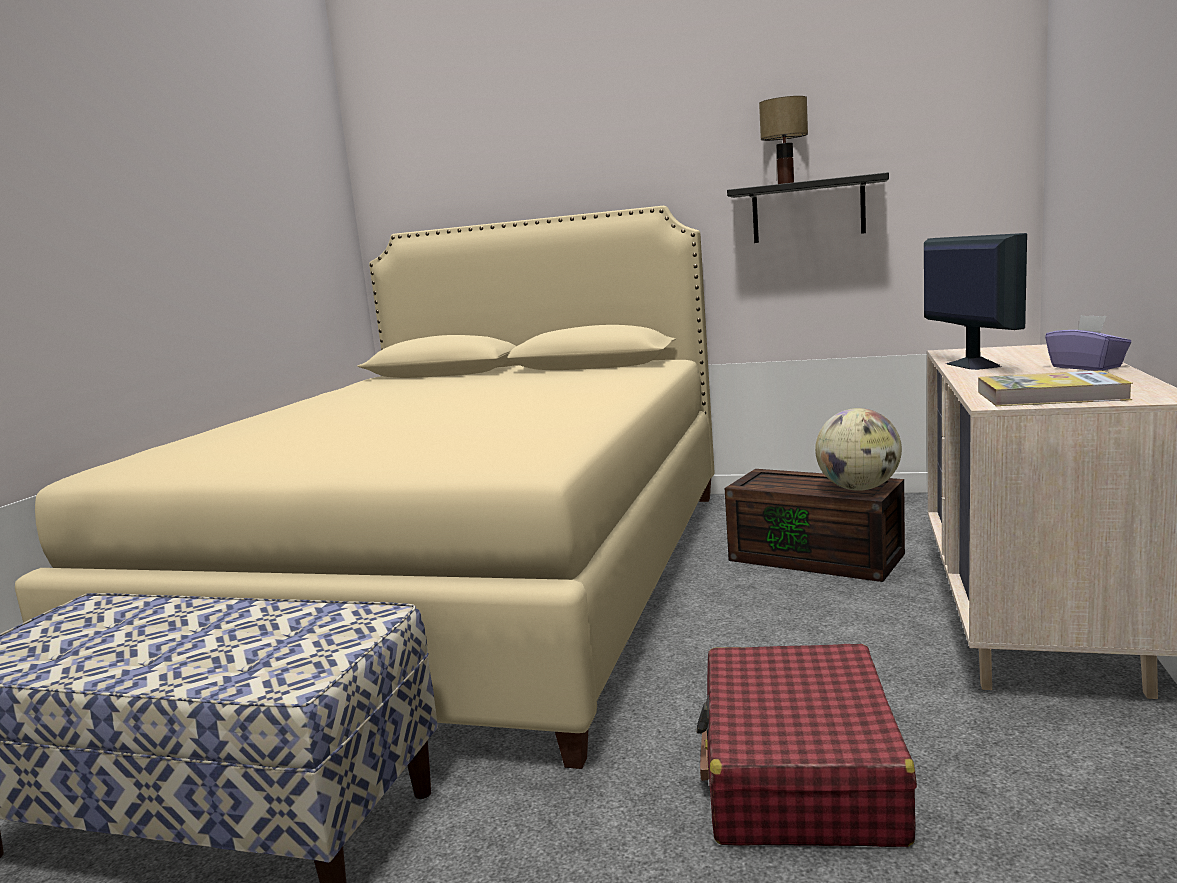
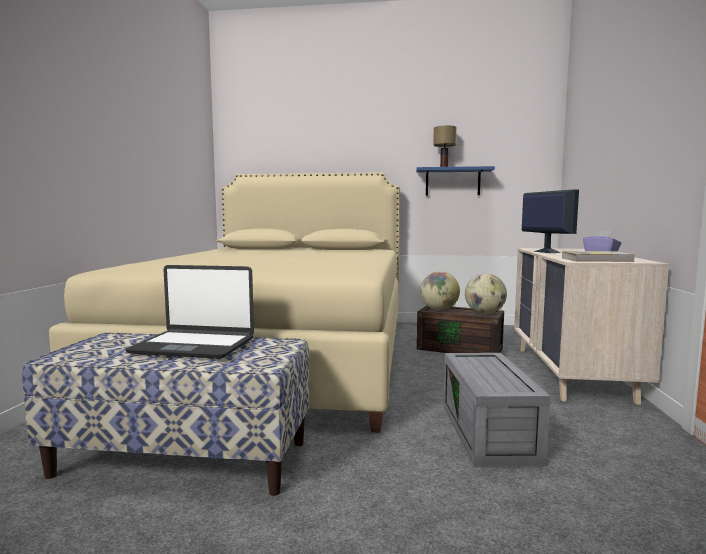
camera: 10 degrees left, 5 degrees down
(209, 627) = (194, 345): none -> laptop
(769, 482) = (439, 309): none -> globe
(799, 773) = (490, 433): red suitcase -> grey storage box
(808, 211) = (452, 182): black shelf -> blue shelf

